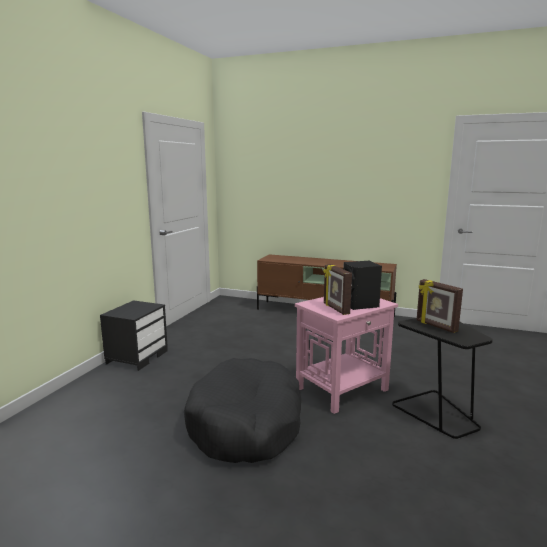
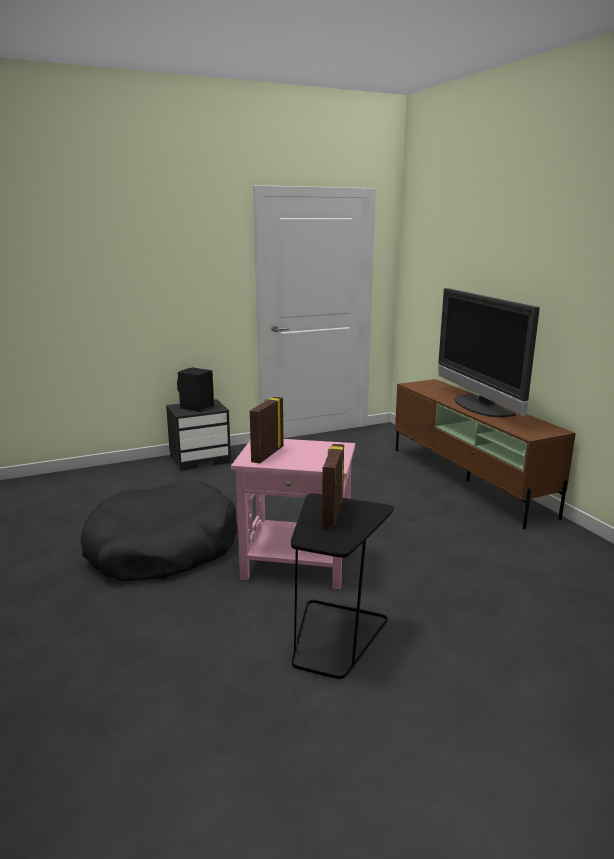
camera: 45 degrees right, 5 degrees up
(329, 262) = (479, 406): none -> television
(360, 305) = (301, 460): black speaker -> black speaker (196, 407)

